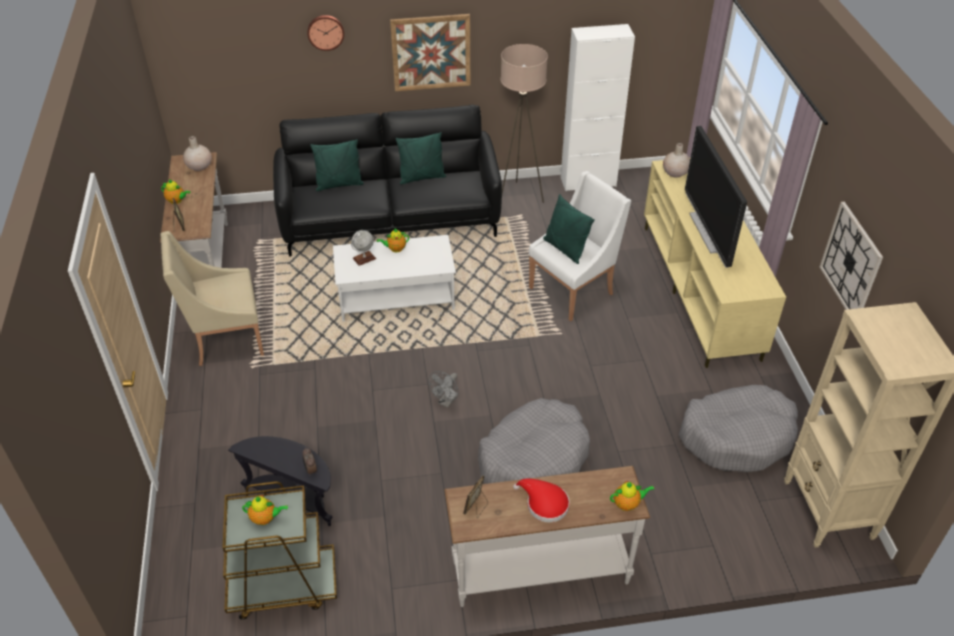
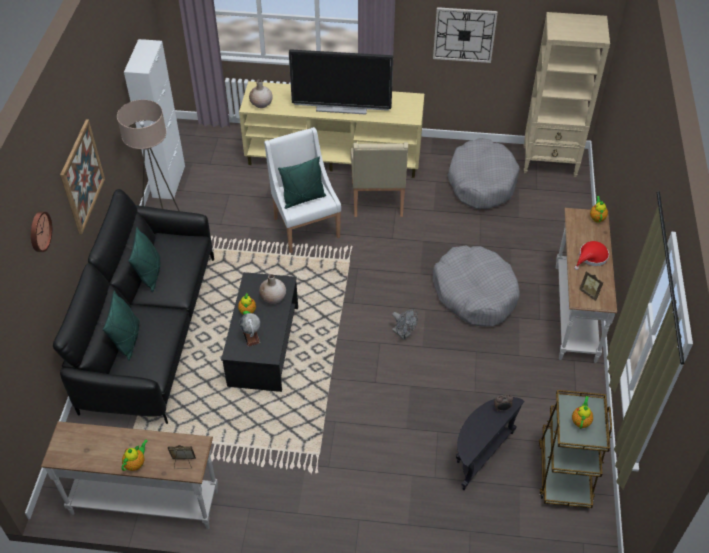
camera: 75 degrees left, 5 degrees up
(199, 166) = (79, 438): beige vase -> beige vase (273, 297)
(225, 339) = (270, 492): beige armchair -> beige armchair (378, 201)
(397, 296) = (264, 345): white coffee table -> black coffee table

